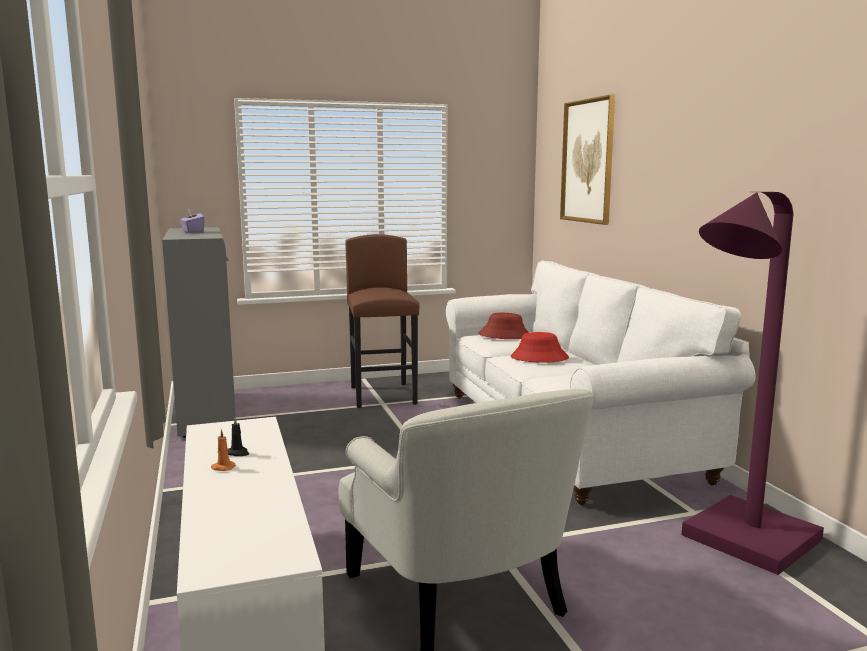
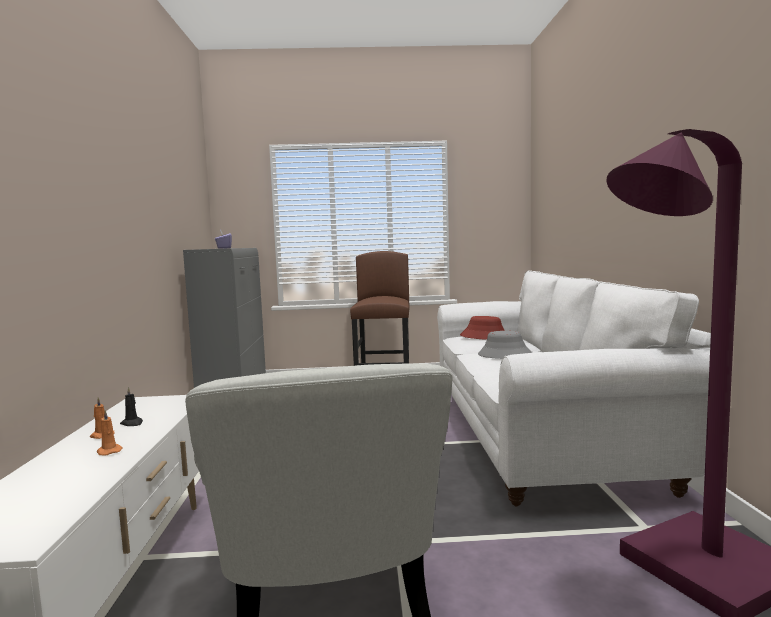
camera: 15 degrees right, 5 degrees down
(255, 482) = (109, 451): none -> orange candle
(539, 358) = (505, 355): red hat -> grey hat
(588, 161) = (566, 175): picture -> none

